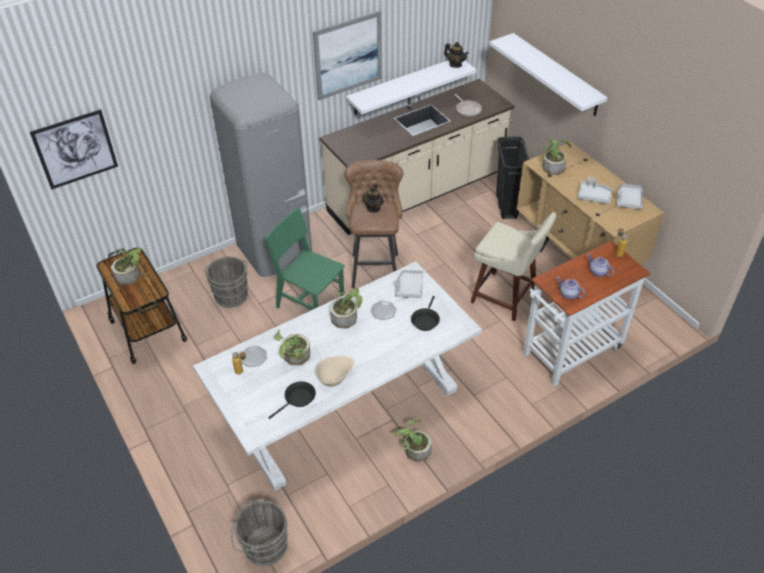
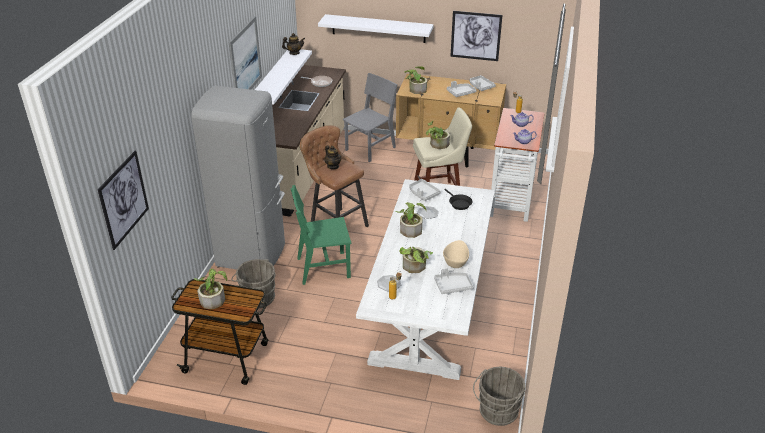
camera: 45 degrees left, 10 degrees down
(298, 399) = (453, 286): black frying pan -> grey tray
(414, 449) = (503, 300): potted plant -> potted plant (437, 145)
(506, 206) = (370, 149): black trash can -> grey chair
(646, 135) = (475, 36): none -> picture

